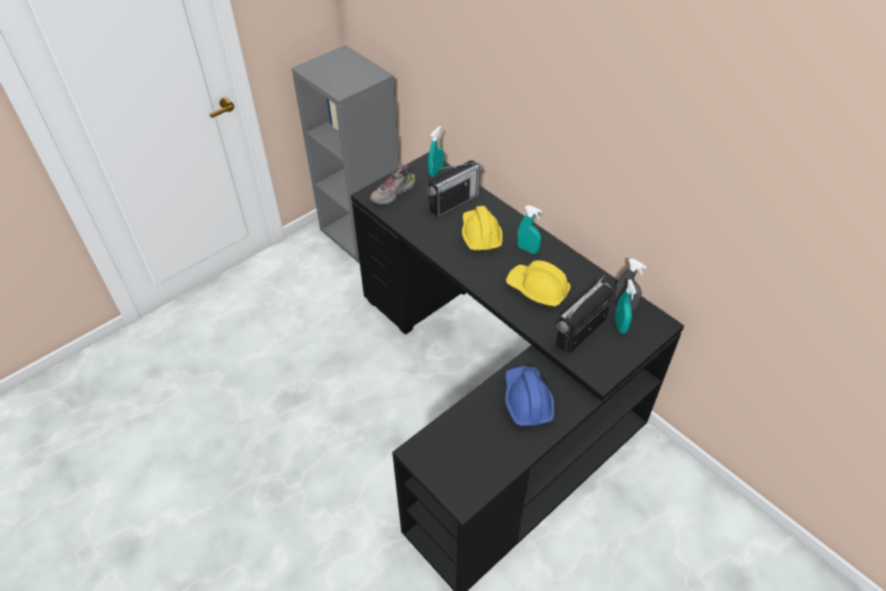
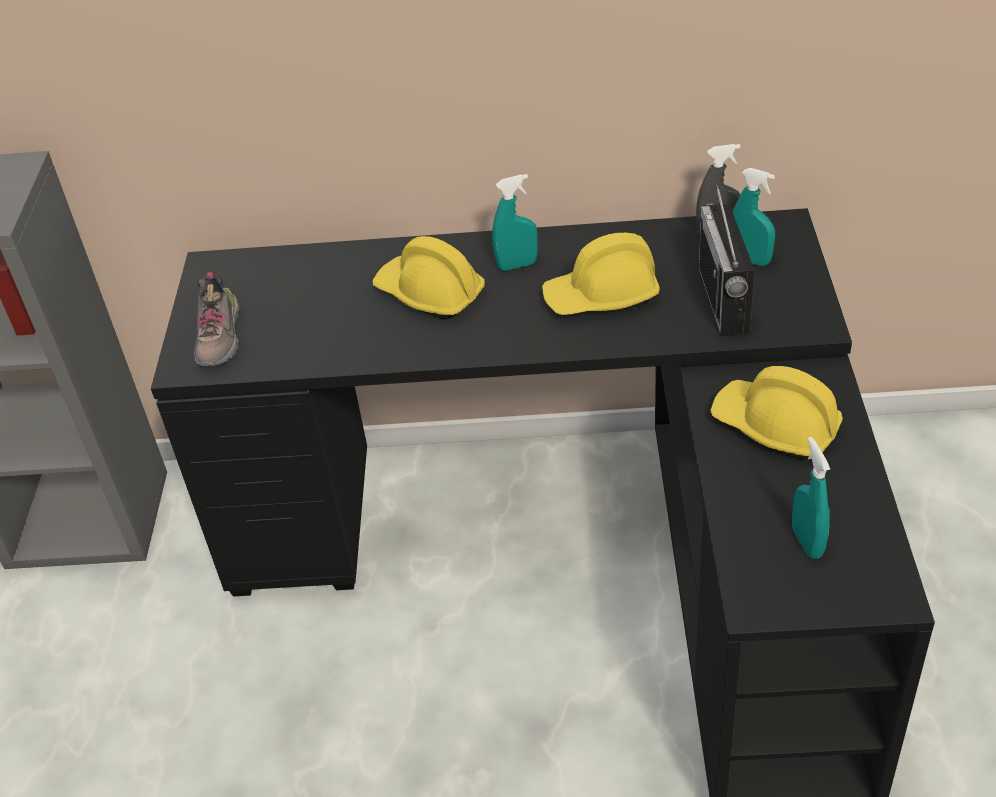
camera: 45 degrees left, 5 degrees down
(436, 172) = (241, 269): turquoise spray bottle -> turquoise spray bottle (807, 542)
(454, 202) = (330, 285): radio -> none
(527, 400) = (775, 426): blue hard hat -> yellow hard hat

